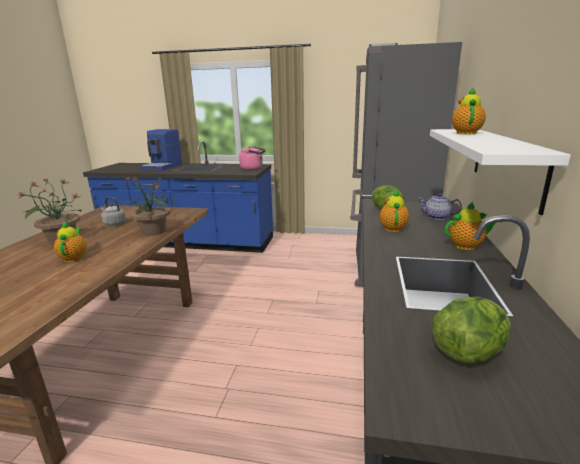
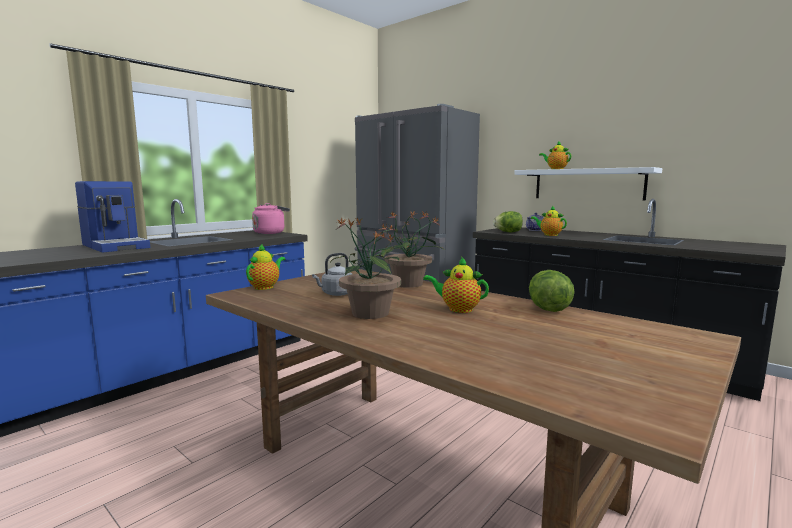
camera: 60 degrees left, 10 degrees down
(467, 246) = (593, 233): teapot -> teapot (265, 287)
(468, 352) = (718, 245): lettuce -> lettuce (548, 309)

